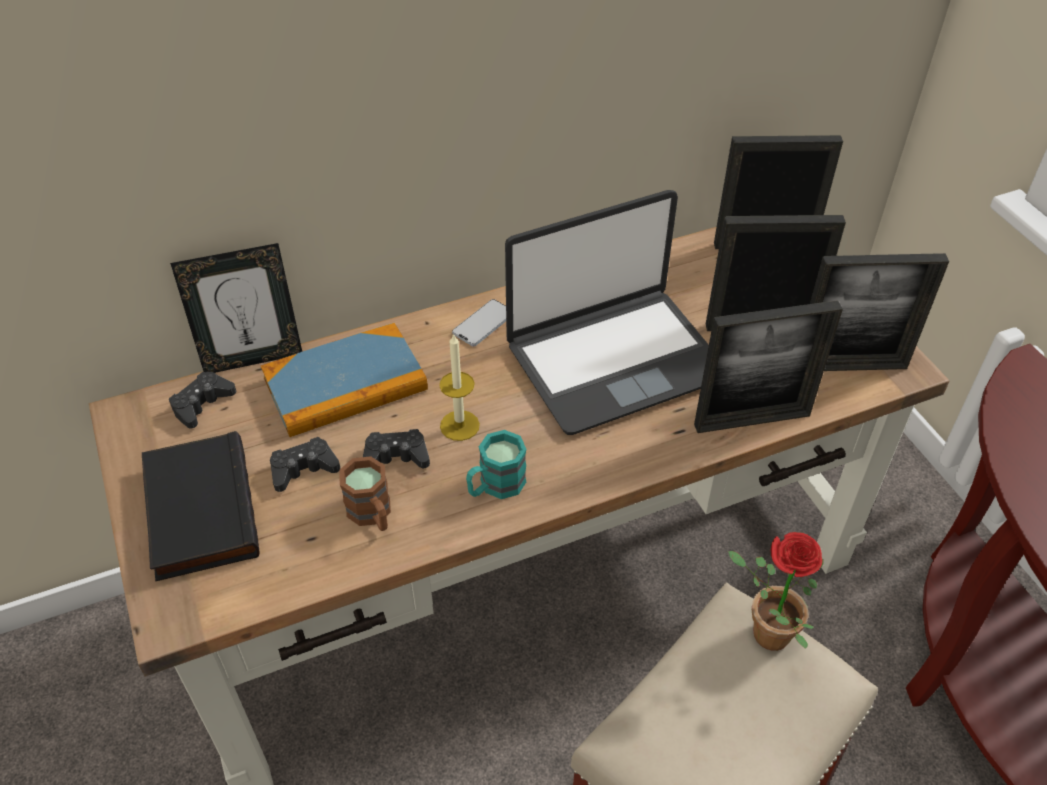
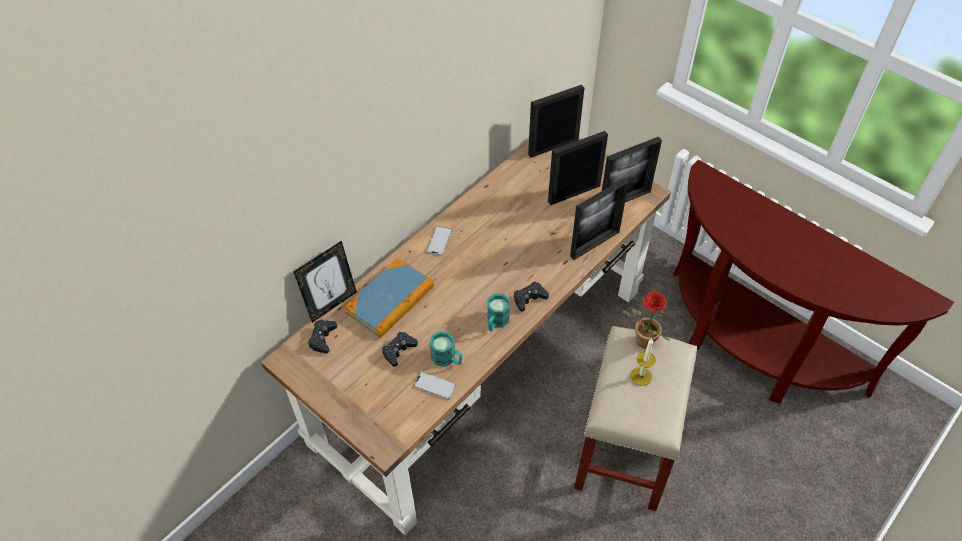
camera: 25 degrees left, 5 degrees up
(197, 510) = (360, 391): black book -> none
(322, 551) = (435, 386): none -> phone
(372, 514) = (447, 359): brown mug -> turquoise mug
(396, 457) = (440, 326): black game controller -> black game controller (529, 298)
(459, 425) = (461, 299): candle -> candle (641, 376)
(614, 360) = (515, 237): laptop -> none

